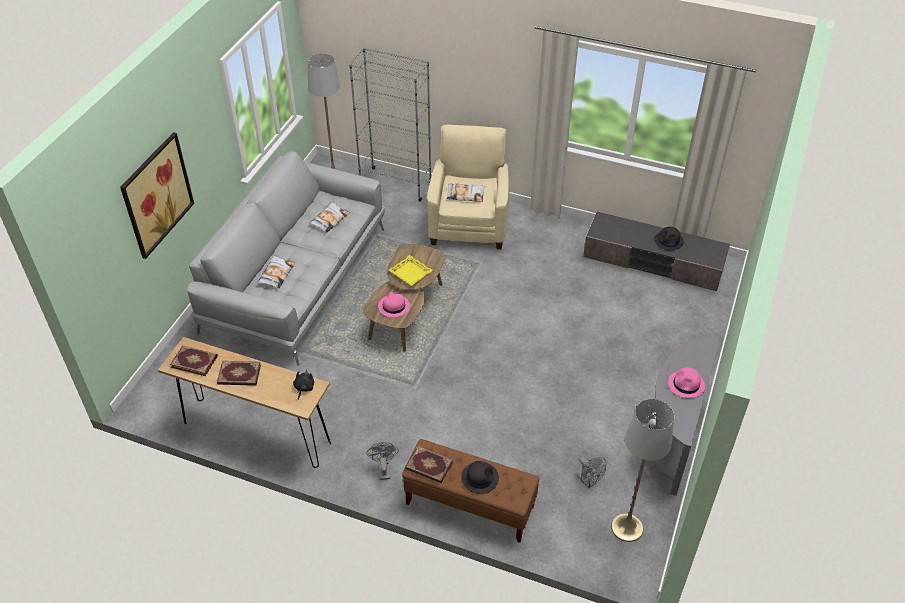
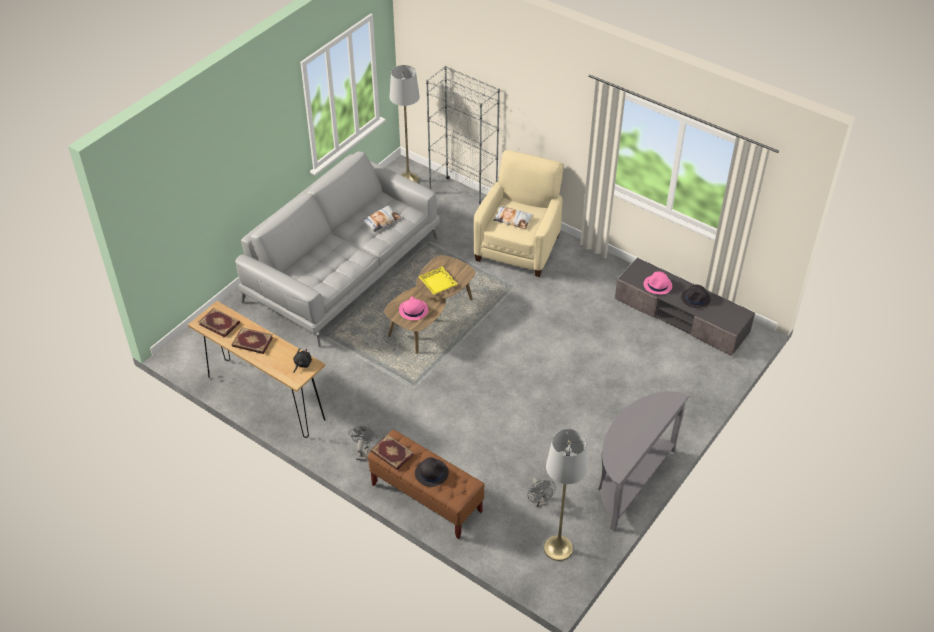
camera: 15 degrees right, 0 degrees up
(157, 195) = (220, 174): picture -> none
(276, 274) = (318, 262): pillow -> none
(686, 385) = (638, 430): pink hat -> pink hat (657, 285)

